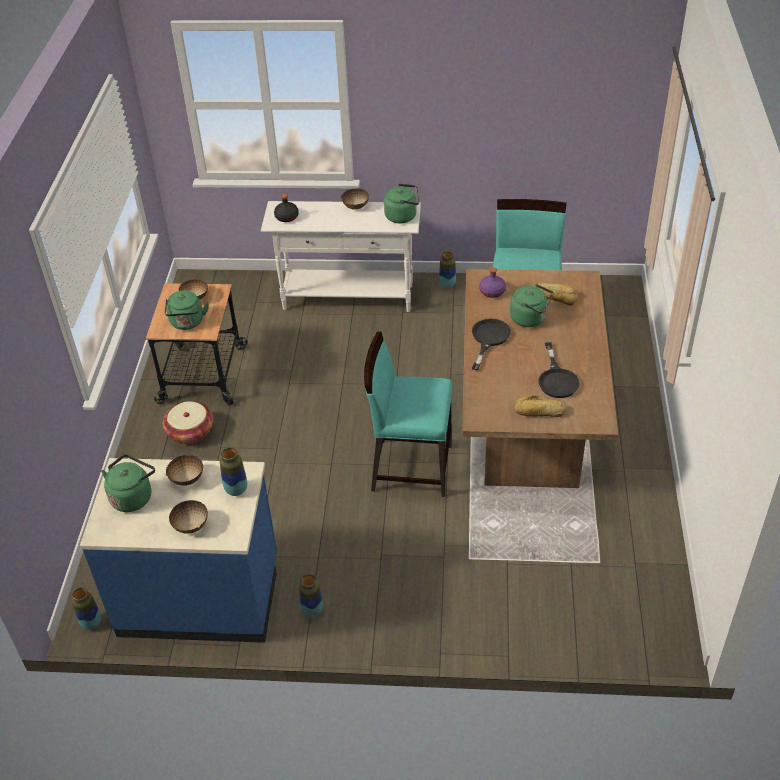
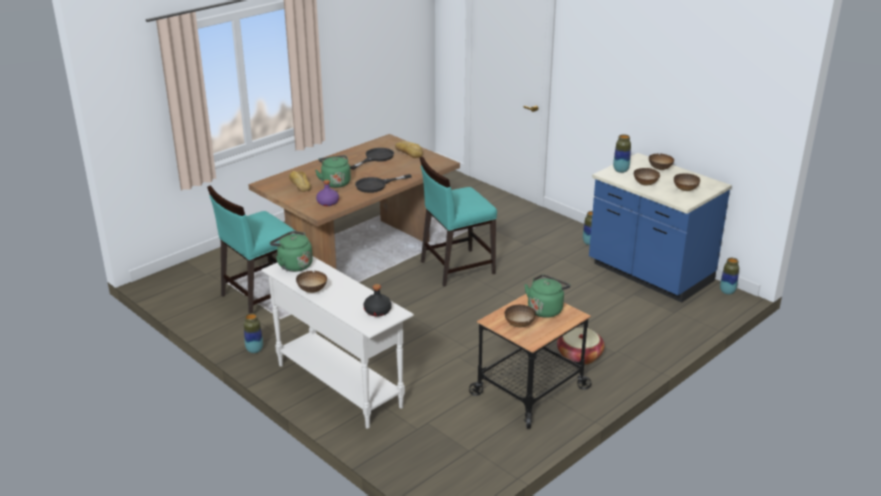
camera: 140 degrees left, 15 degrees down
(133, 496) = (685, 189): green kettle -> bowl
(411, 467) = (456, 267): turquoise chair -> turquoise chair turned 105 degrees clockwise

